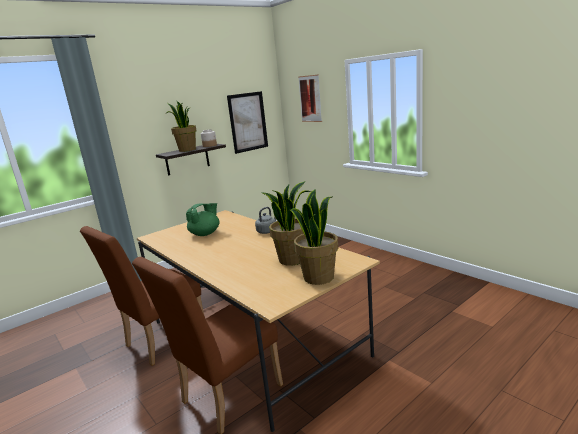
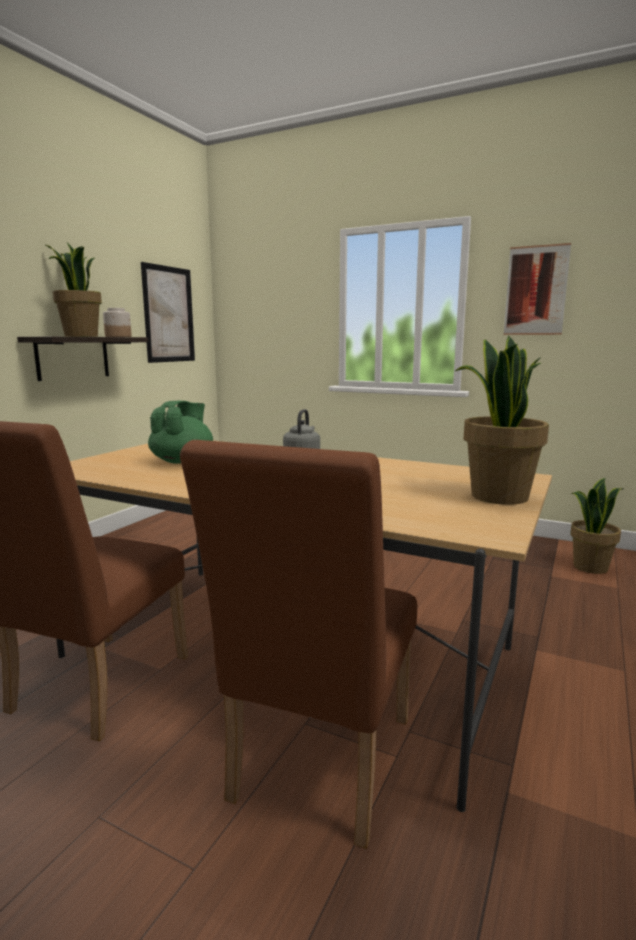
camera: 25 degrees left, 5 degrees down
(292, 259) = (410, 480): potted plant -> potted plant (590, 567)
(310, 99) = (271, 289): picture -> picture (536, 290)

